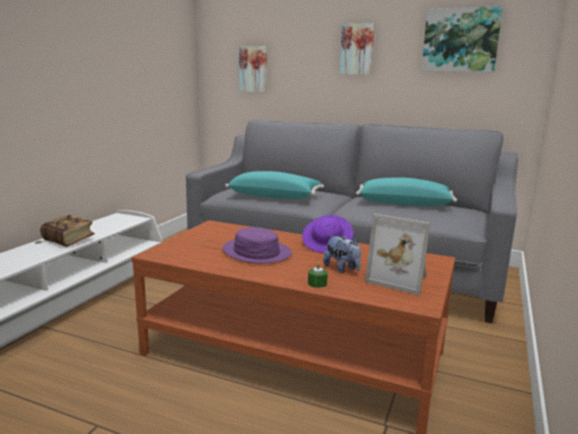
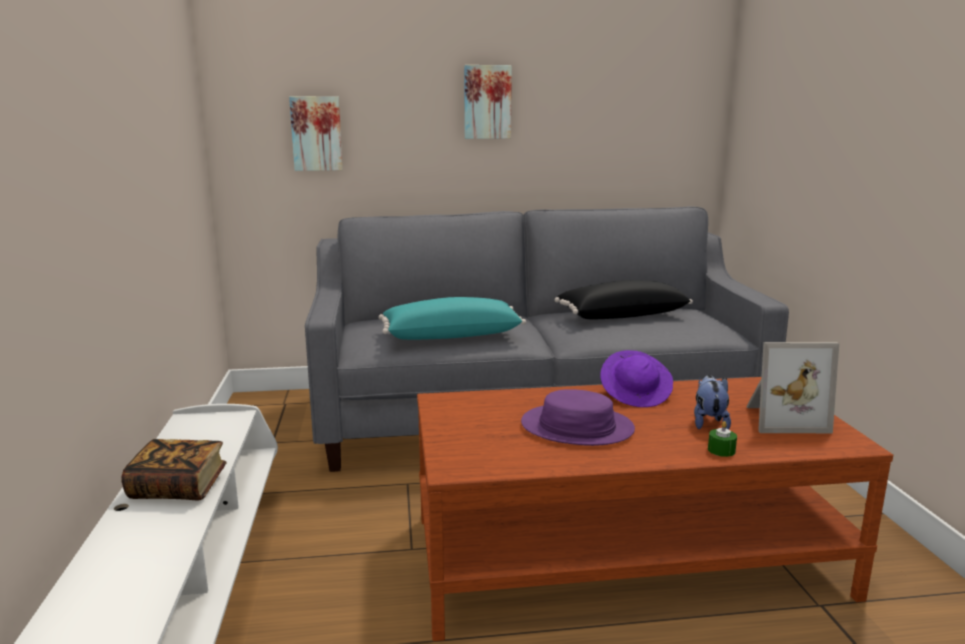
camera: 30 degrees left, 0 degrees up
(342, 269) = (709, 422): plush toy -> plush toy turned 105 degrees counterclockwise
(404, 203) = (621, 315): turquoise pillow -> black pillow
(460, 40) = (625, 90): picture -> none

